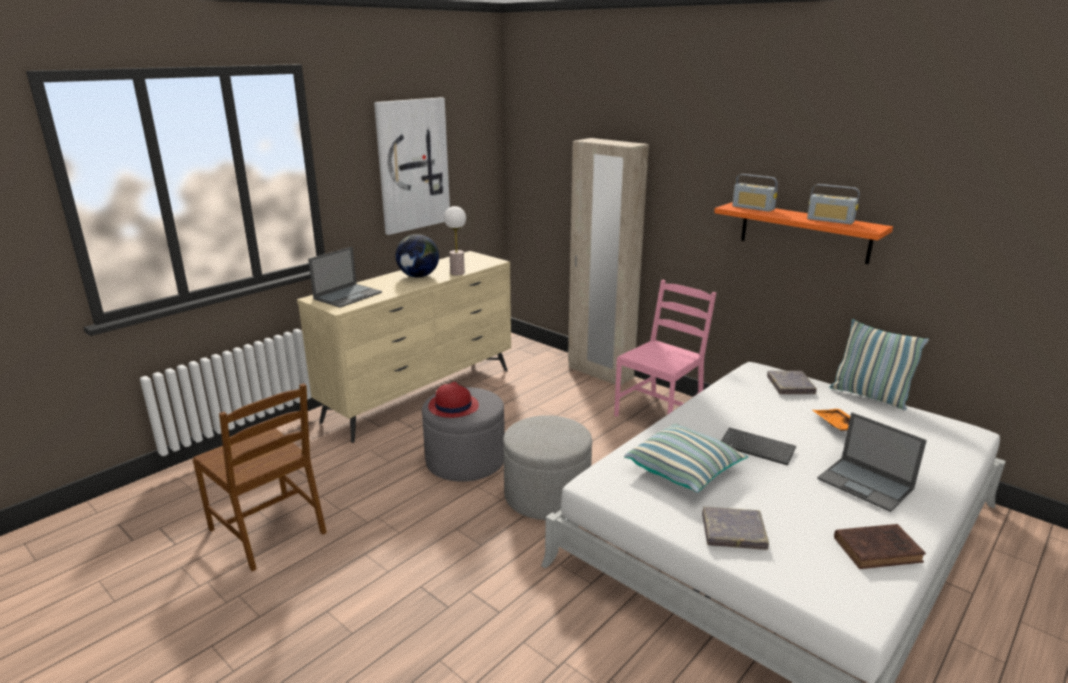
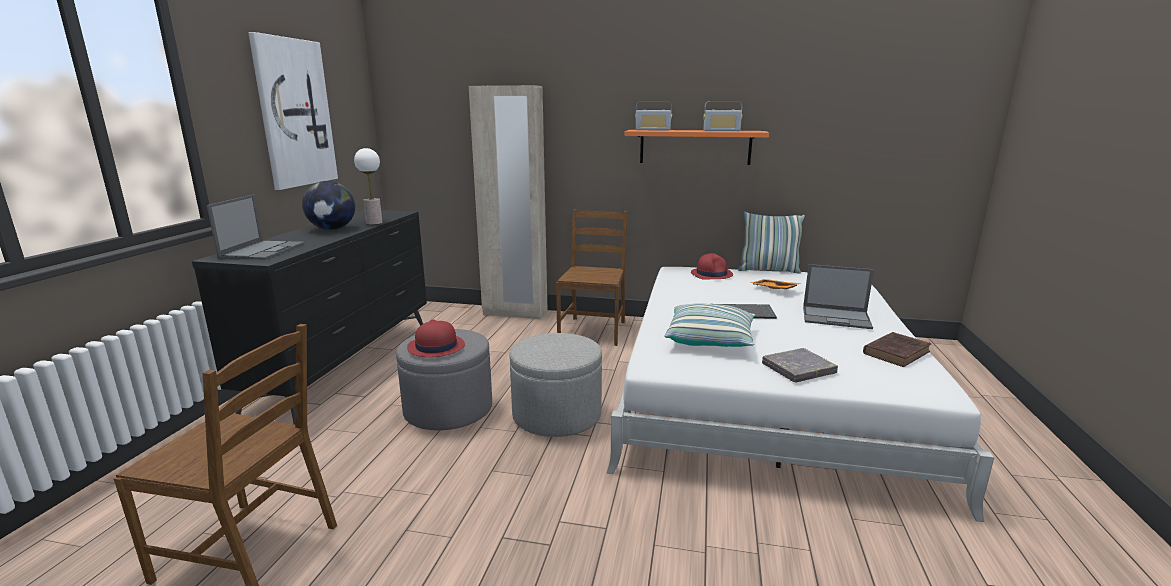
camera: 30 degrees left, 5 degrees down
(421, 395) = (347, 366): beige dresser -> black dresser
(659, 413) = (593, 330): pink chair -> brown chair
(790, 385) = (711, 274): grey book -> red hat

